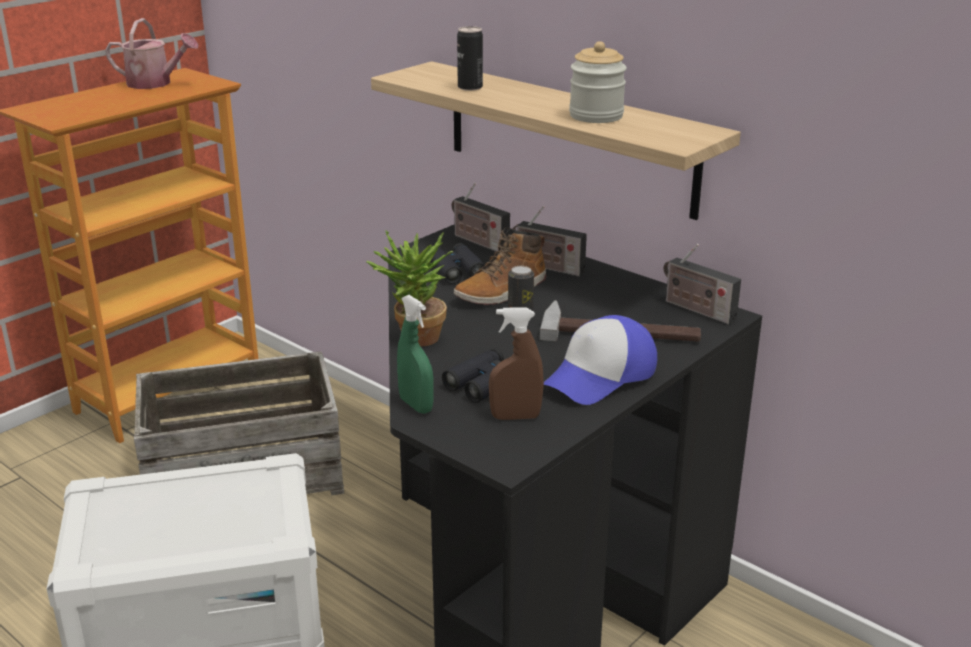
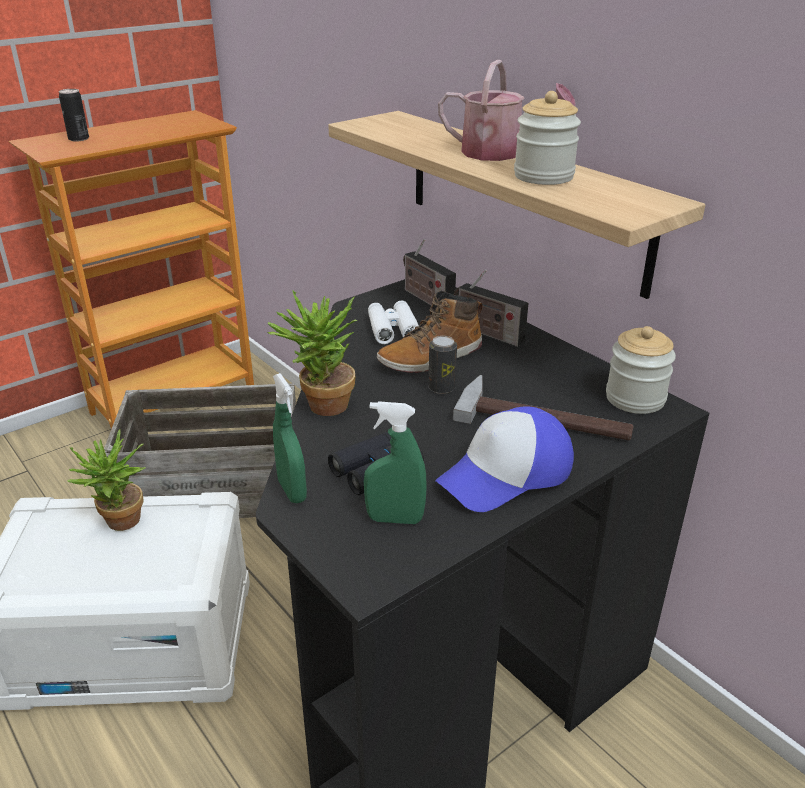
camera: 10 degrees right, 5 degrees up
(155, 83) = (160, 123): watering can -> watering can (500, 153)
(190, 493) = (120, 525): none -> potted plant
(456, 270) = (393, 329): black binoculars -> white binoculars
(470, 87) = (422, 138): can -> can (78, 139)
(515, 417) = (395, 519): brown spray bottle -> green spray bottle
(696, 310) = (635, 398): radio -> jar

